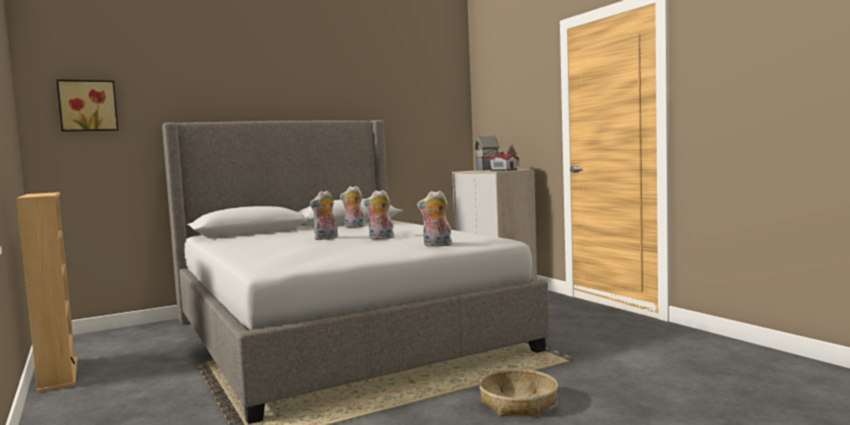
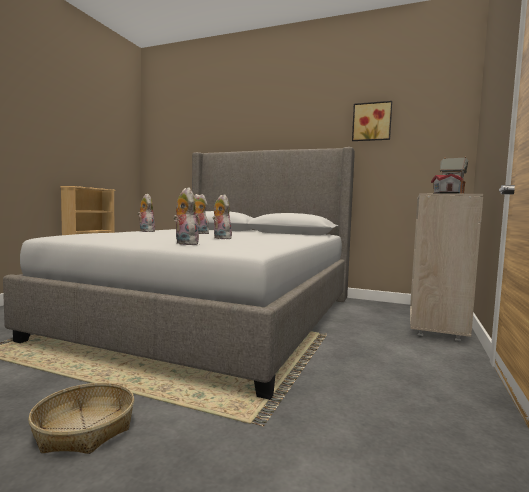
camera: 50 degrees right, 0 degrees up
(88, 106) = (169, 144): picture -> picture (371, 122)
(354, 226) = (273, 234): plush toy -> plush toy (145, 231)

